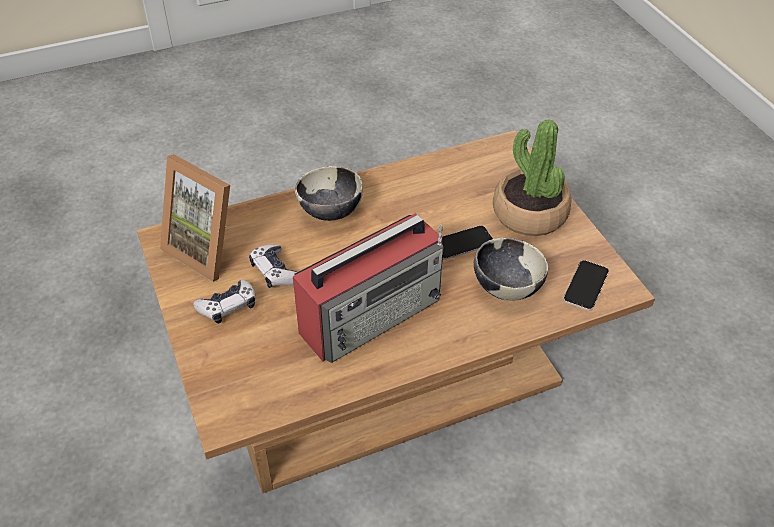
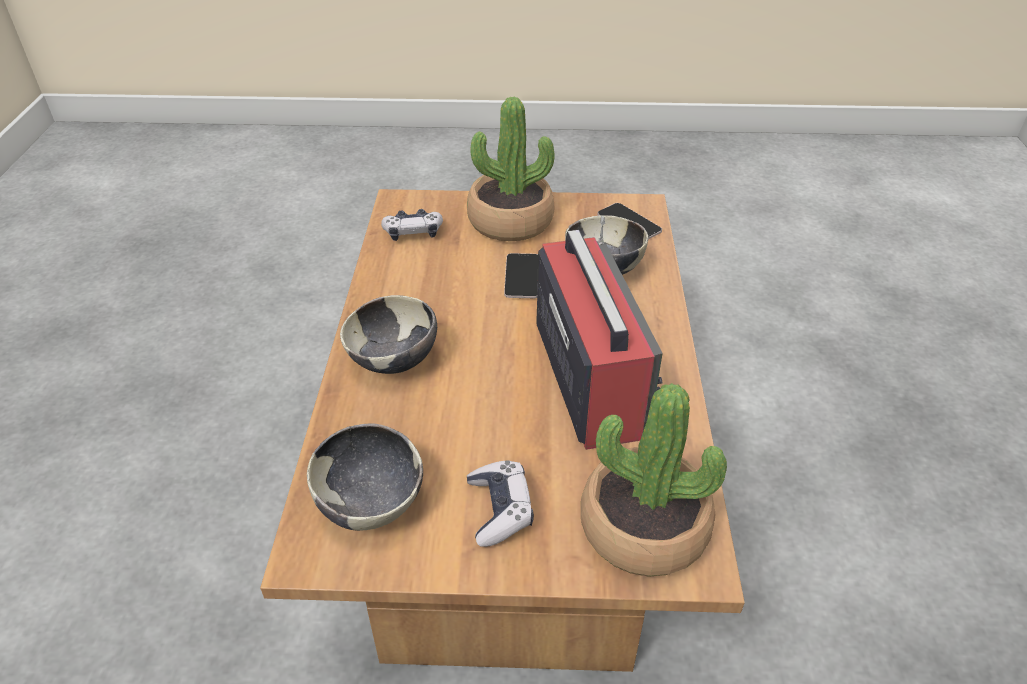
camera: 65 degrees left, 5 degrees down
(208, 248) = (371, 503): picture frame -> bowl
(243, 383) = (643, 527): none -> potted plant
(276, 272) = (467, 442): game controller -> game controller (413, 232)

